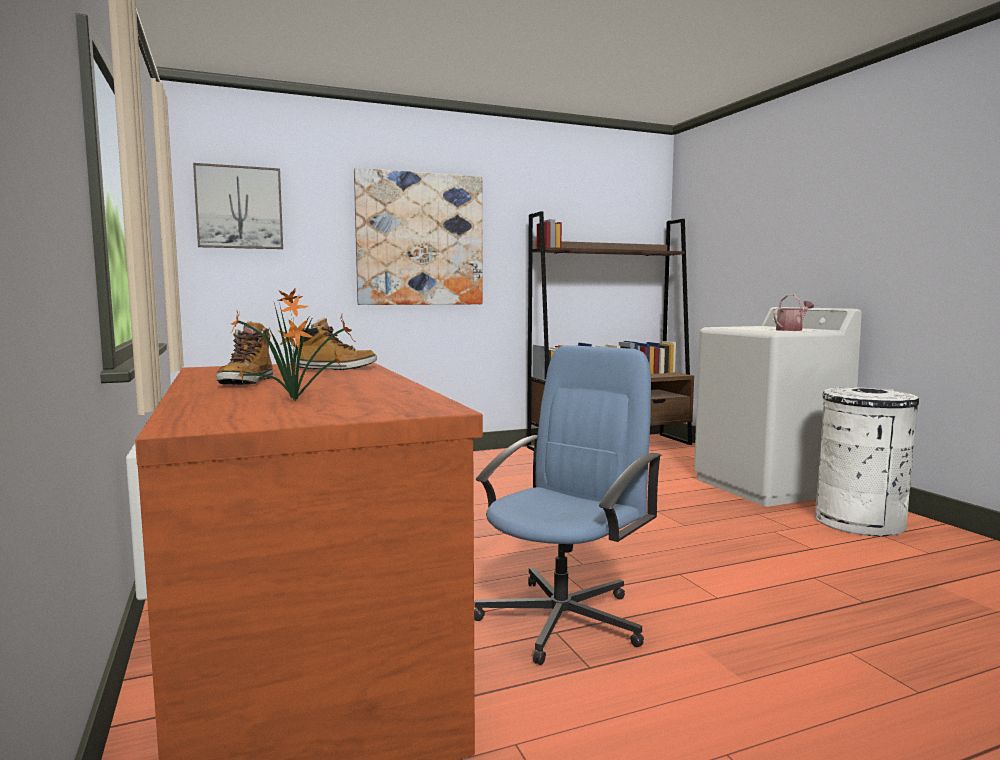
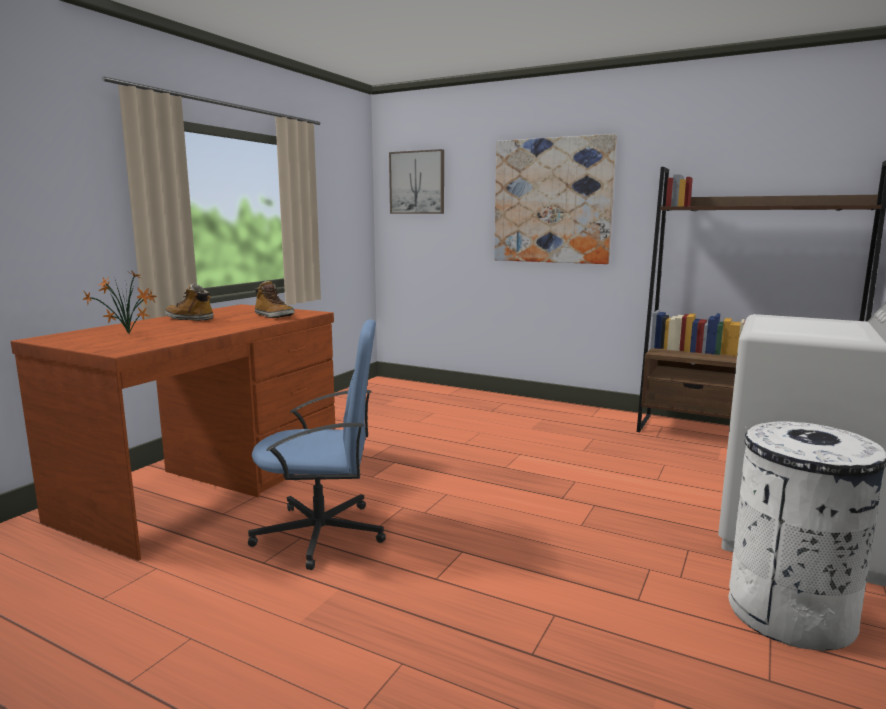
camera: 50 degrees right, 5 degrees up
(247, 382) = (190, 319): boot -> boot turned 60 degrees clockwise
(791, 330) = (806, 333): watering can -> none

